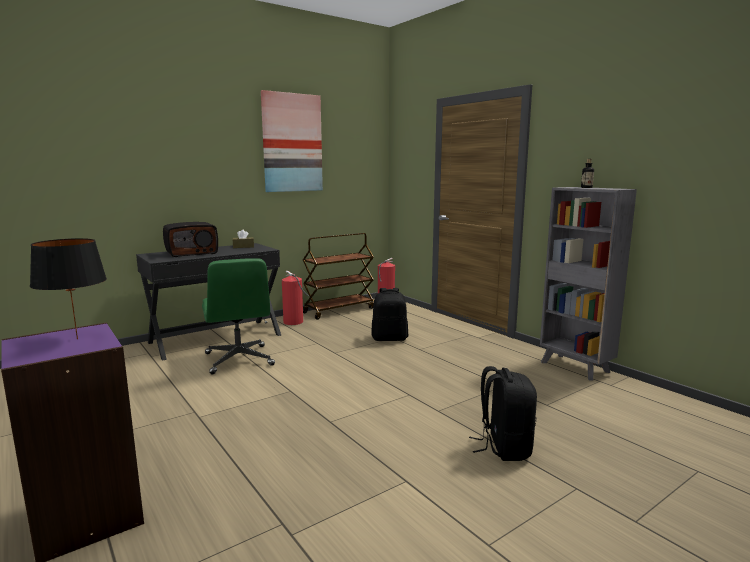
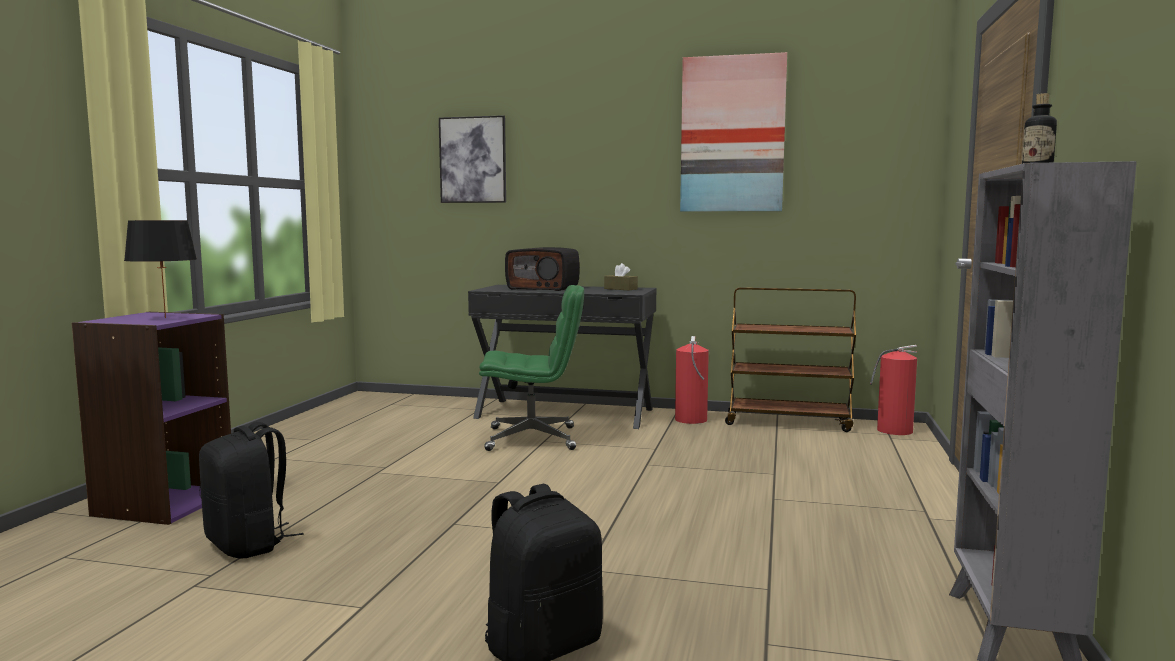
camera: 50 degrees right, 5 degrees down
(99, 153) = (473, 160): none -> picture
(239, 360) = (533, 439): green office chair -> green office chair turned 120 degrees counterclockwise
(390, 338) = (766, 473): black backpack -> black backpack (248, 545)

